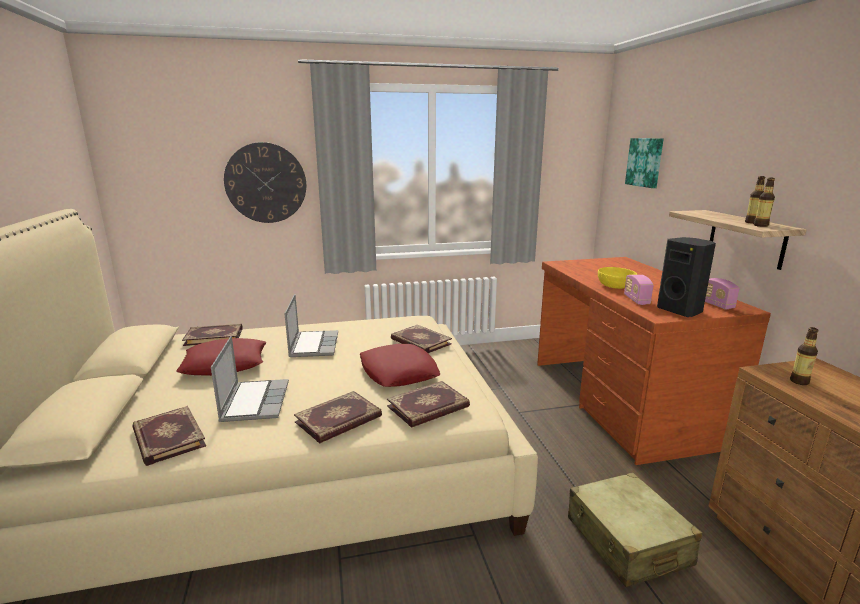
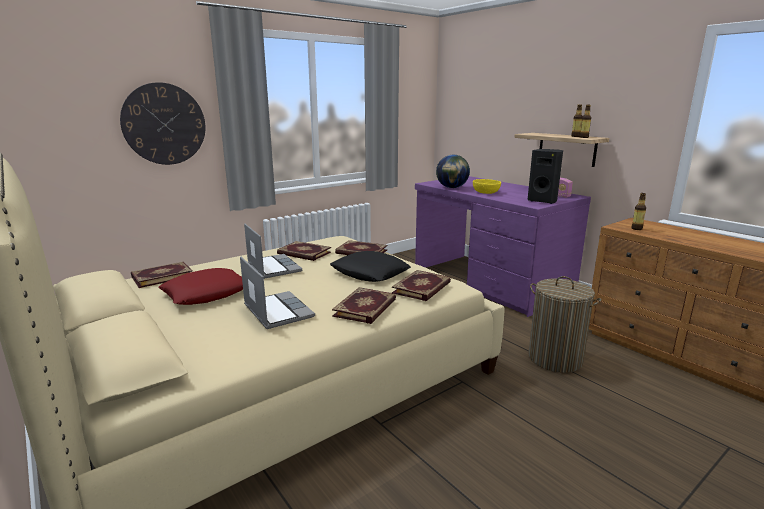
camera: 25 degrees left, 0 degrees up
(167, 438) = (231, 349): book -> book (304, 253)
(398, 372) = (370, 273): red pillow -> black pillow
(579, 273) = (452, 187): none -> globe
(621, 401) = (489, 282): brown desk -> purple desk
(627, 541) = (555, 358): beige suitcase -> laundry basket
(636, 300) = (510, 198): radio -> none
(645, 162) = (477, 101): picture -> none

